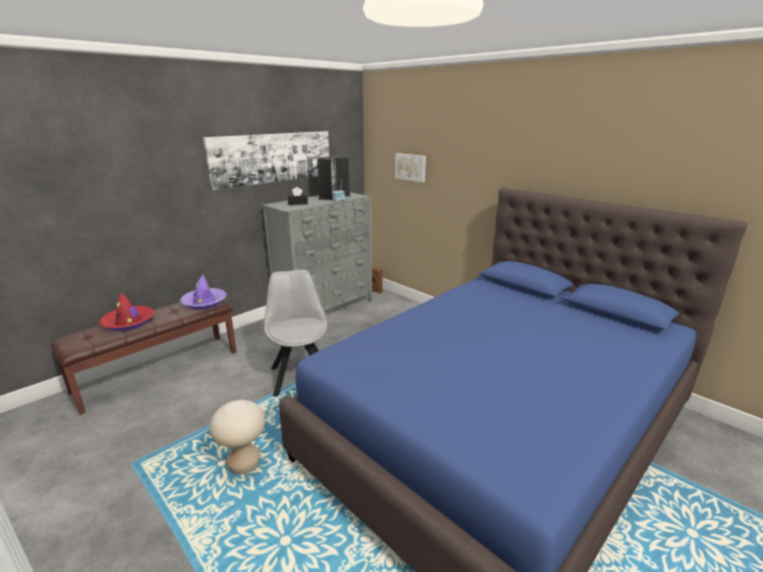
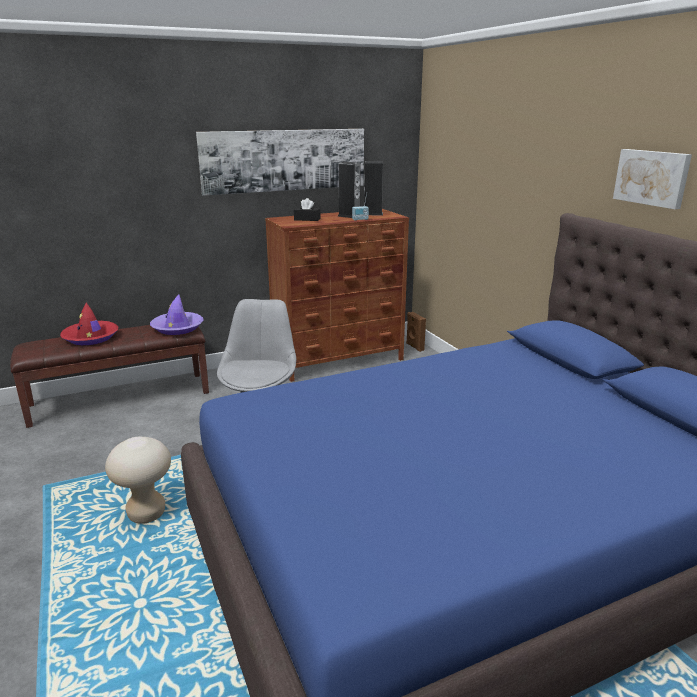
camera: 20 degrees right, 0 degrees up
(325, 309) = (338, 360): grey dresser -> brown dresser
(411, 167) = (467, 180): picture -> picture (652, 177)

